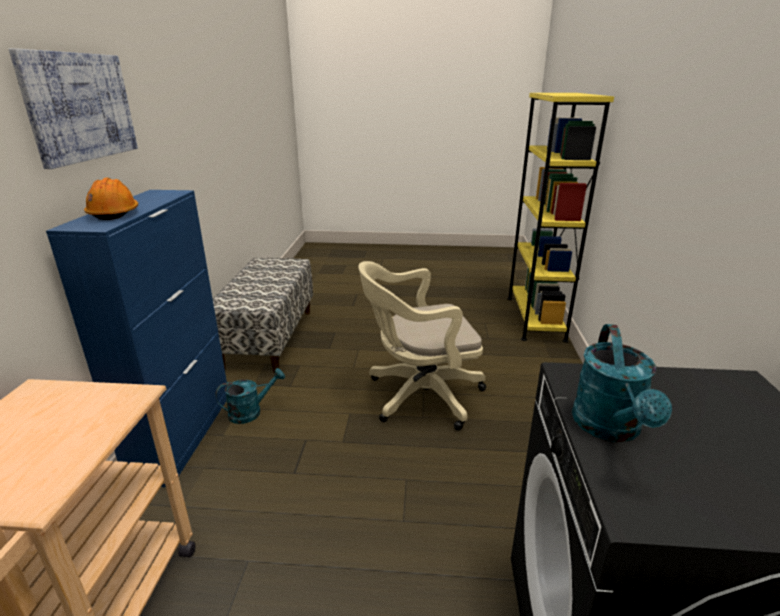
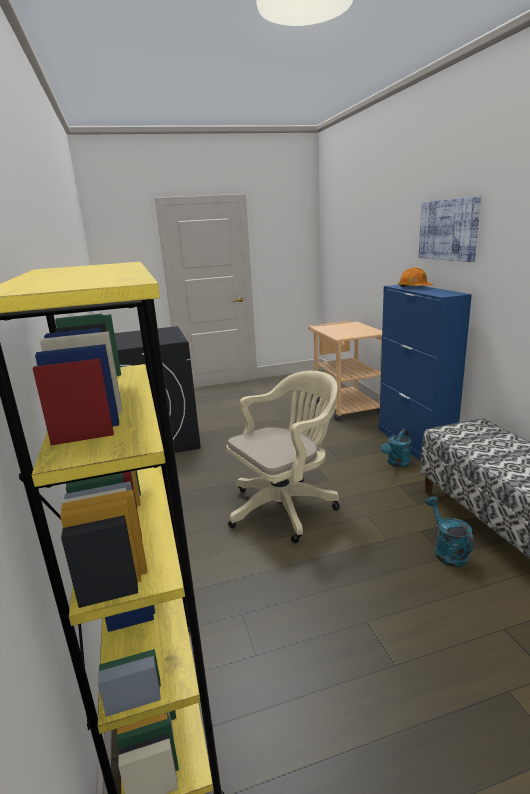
camera: 160 degrees right, 5 degrees down
(610, 429) = (169, 334): turquoise watering can -> turquoise watering can (447, 551)

